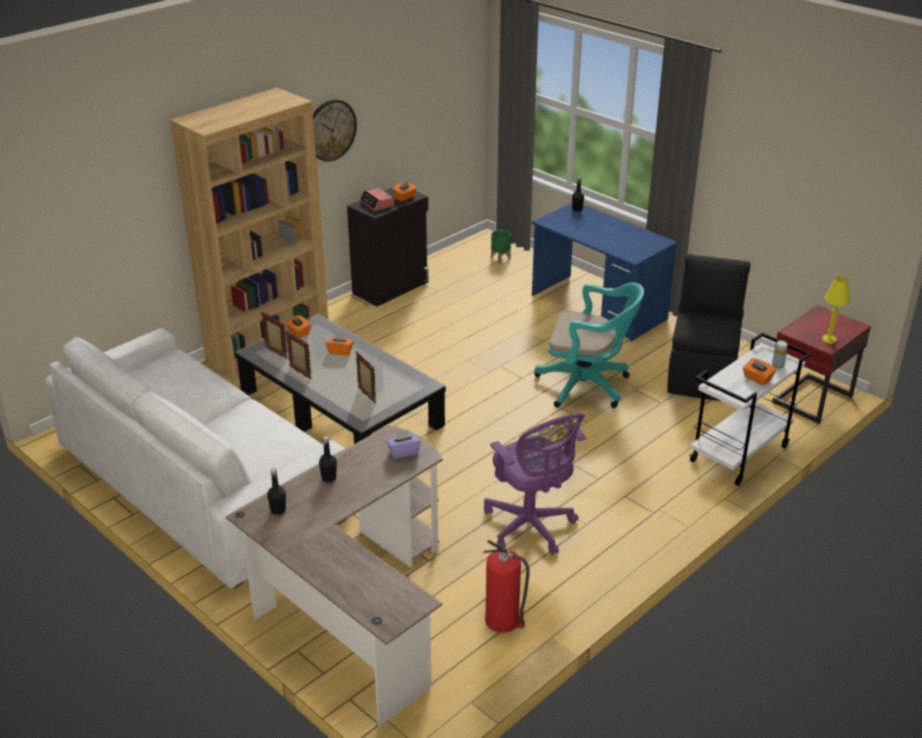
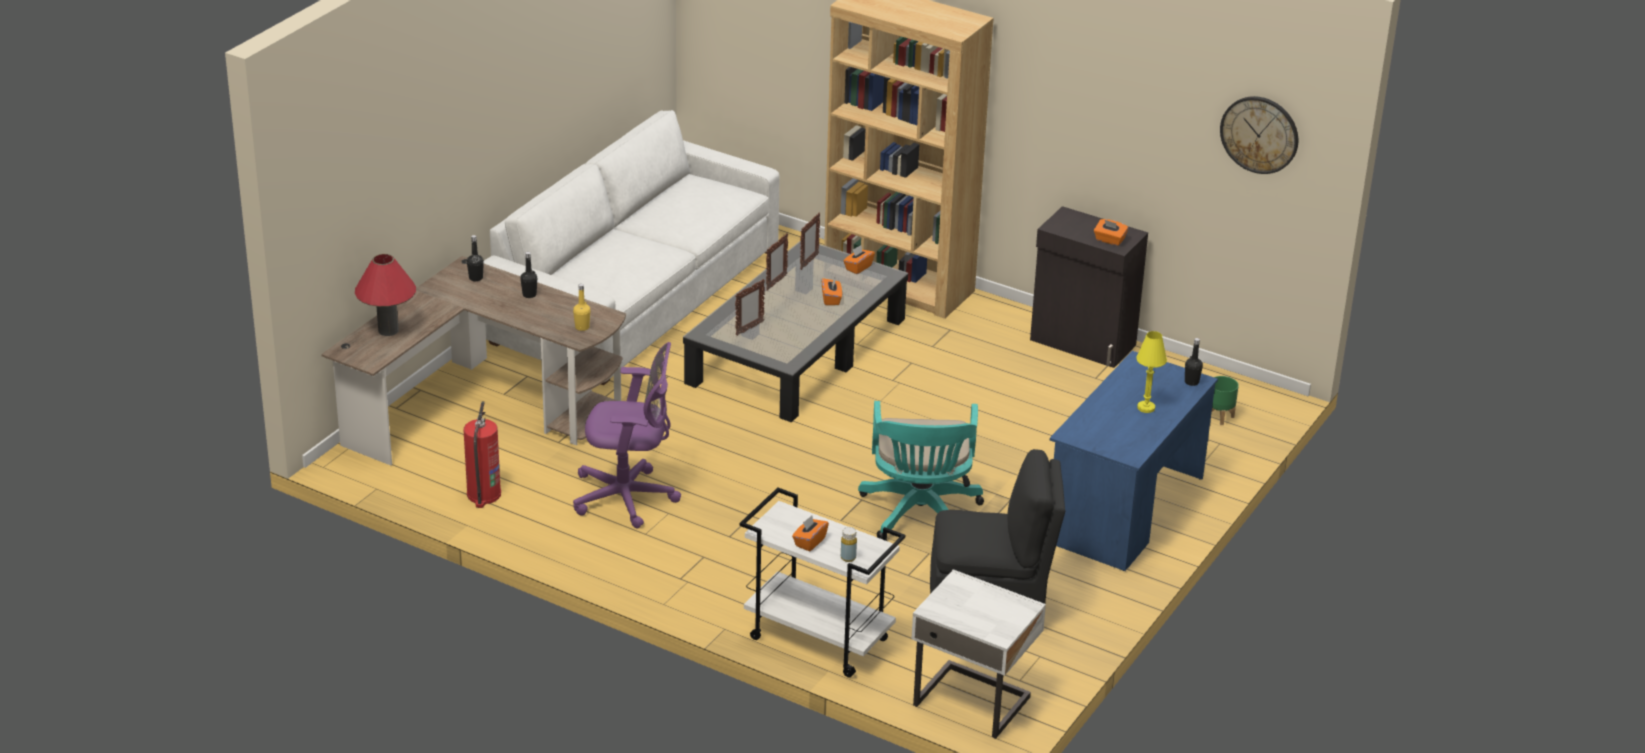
camera: 75 degrees right, 0 degrees up
(330, 130) = (1062, 106): wall clock -> wall clock (1259, 134)
(357, 583) = (388, 330): none -> red table lamp
(376, 204) = (1078, 224): alarm clock -> none
(403, 452) = (582, 327): purple tissue box -> yellow bottle
(531, 527) = (629, 498): purple office chair -> purple office chair turned 135 degrees counterclockwise
(809, 399) = (972, 700): red nightstand -> white nightstand
(828, 340) = (949, 610): yellow table lamp -> yellow table lamp (1146, 408)

